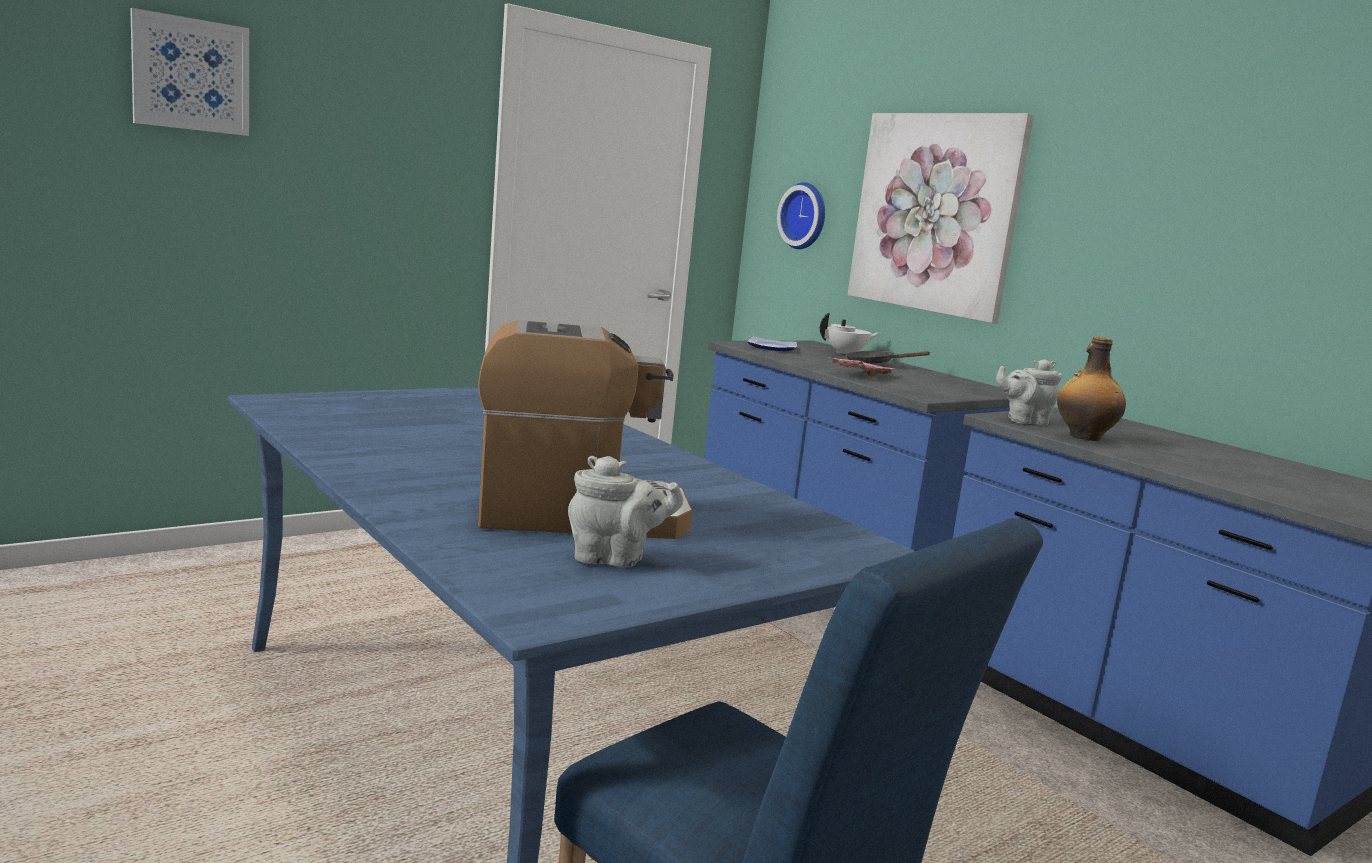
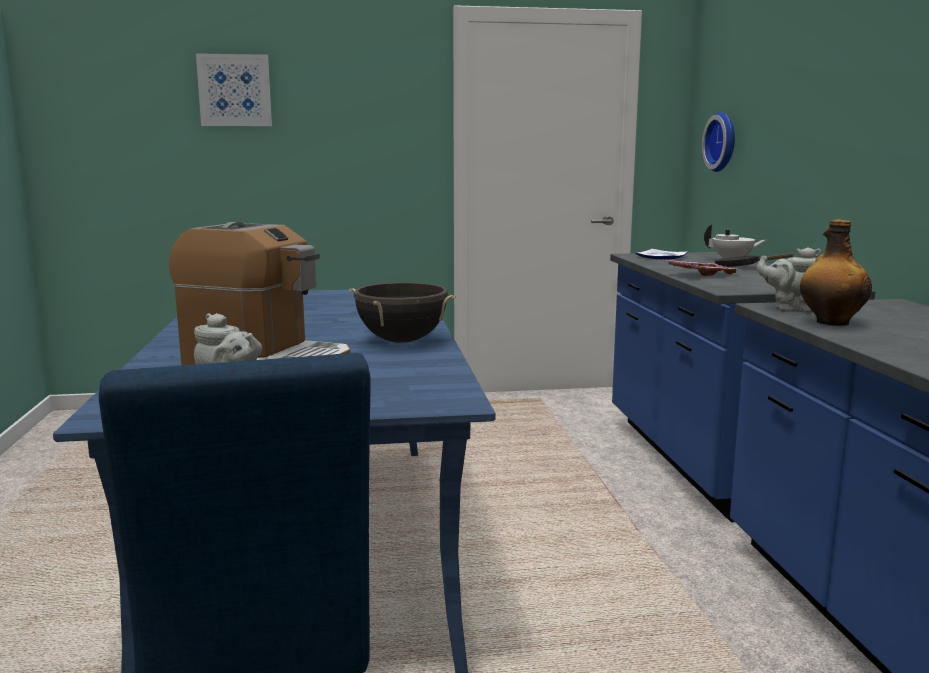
camera: 30 degrees right, 0 degrees up
(668, 470) = (401, 341): none -> black cooking pot
(935, 213) = (805, 123): picture -> none

